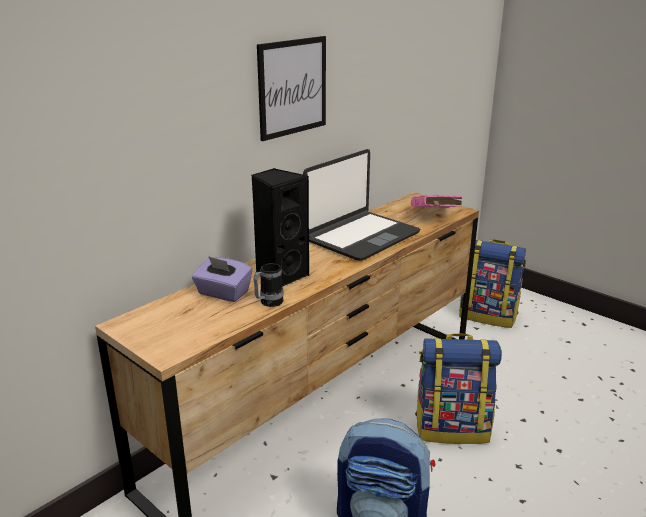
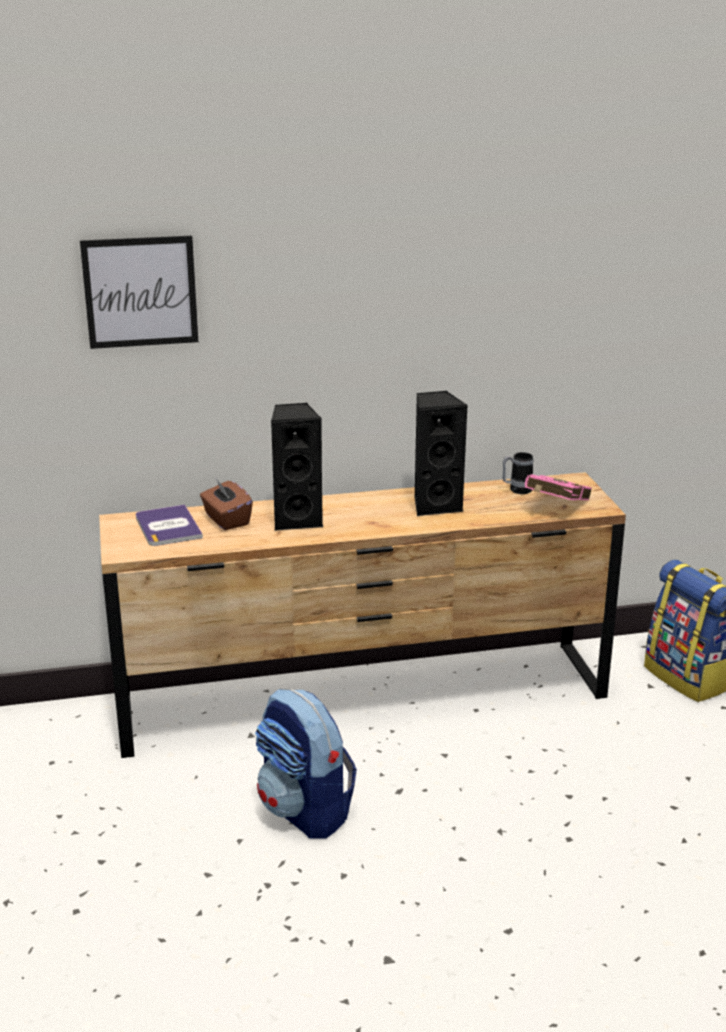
camera: 35 degrees right, 0 degrees up
(179, 315) = (168, 527): none -> book
(223, 293) = (226, 520): purple tissue box -> brown tissue box
(268, 303) = (251, 540): mug -> mug (516, 490)
(292, 87) = (369, 317): picture -> picture (140, 292)
(361, 236) = (435, 505): laptop -> black speaker
(452, 428) = (476, 769): backpack -> none

